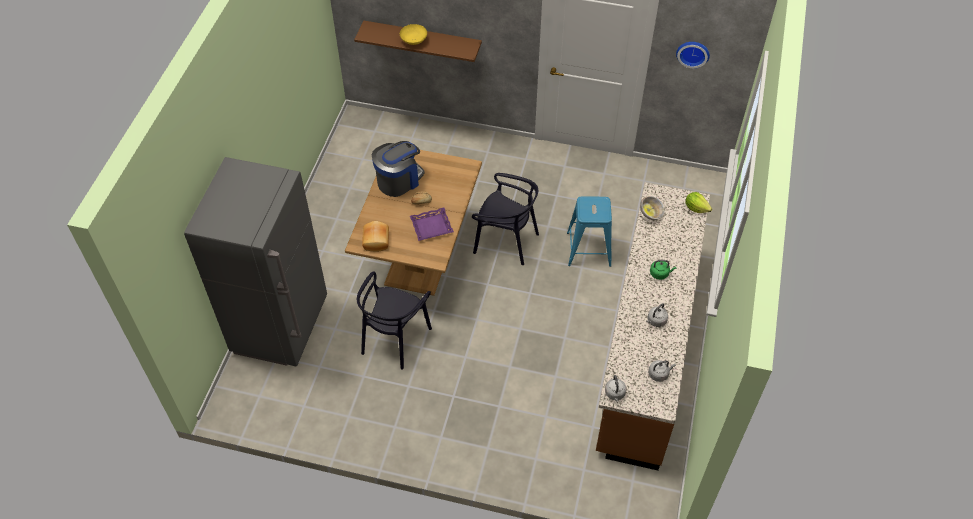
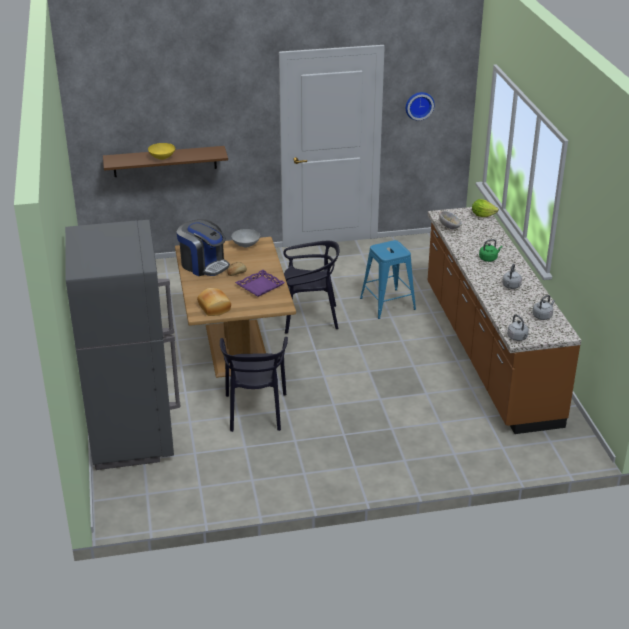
camera: 25 degrees left, 20 degrees down
(399, 180) = (204, 265): coffee machine -> coffee machine turned 105 degrees clockwise
(452, 165) = (246, 245): none -> grey bowl

